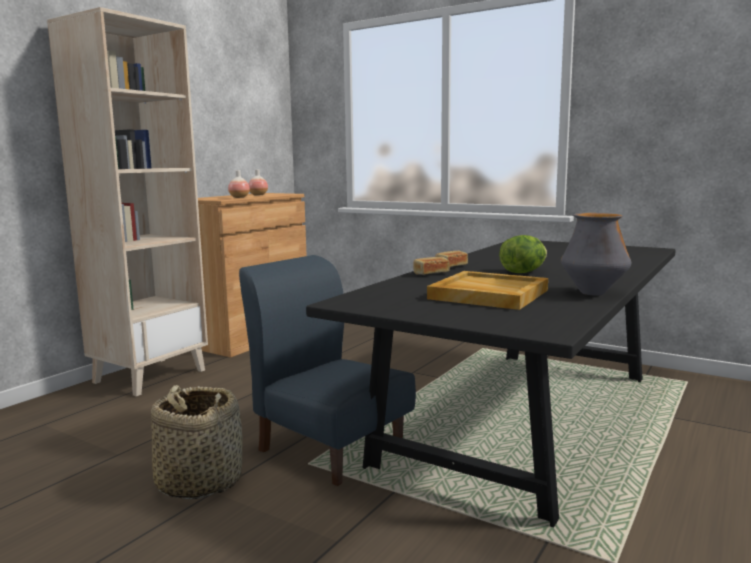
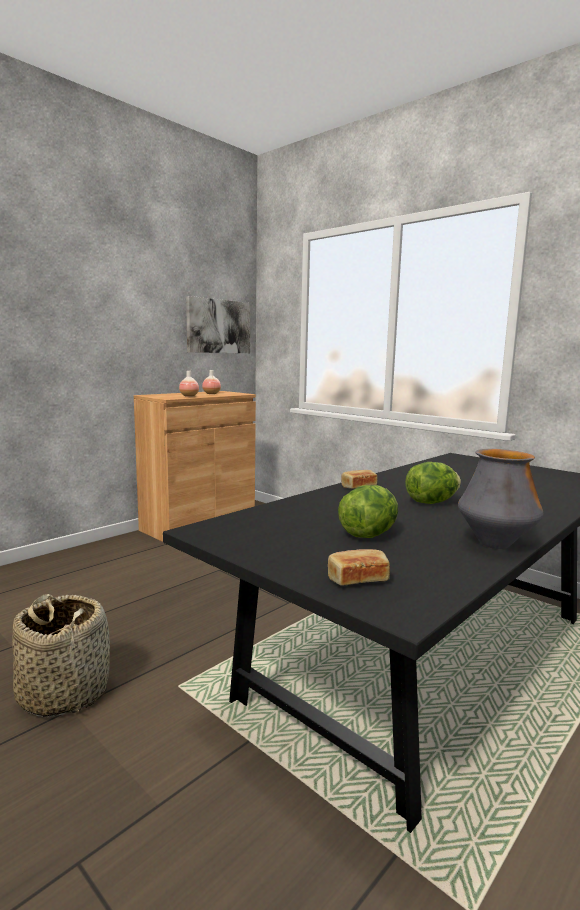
camera: 10 degrees right, 0 degrees up
(150, 376) = (90, 558): beige bookcase -> none
(256, 123) = (218, 326): none -> picture
(330, 447) = (210, 667): blue chair -> none
(430, 273) = (330, 495): bread -> bread (357, 579)
(487, 294) = (368, 534): beige tray -> lettuce

